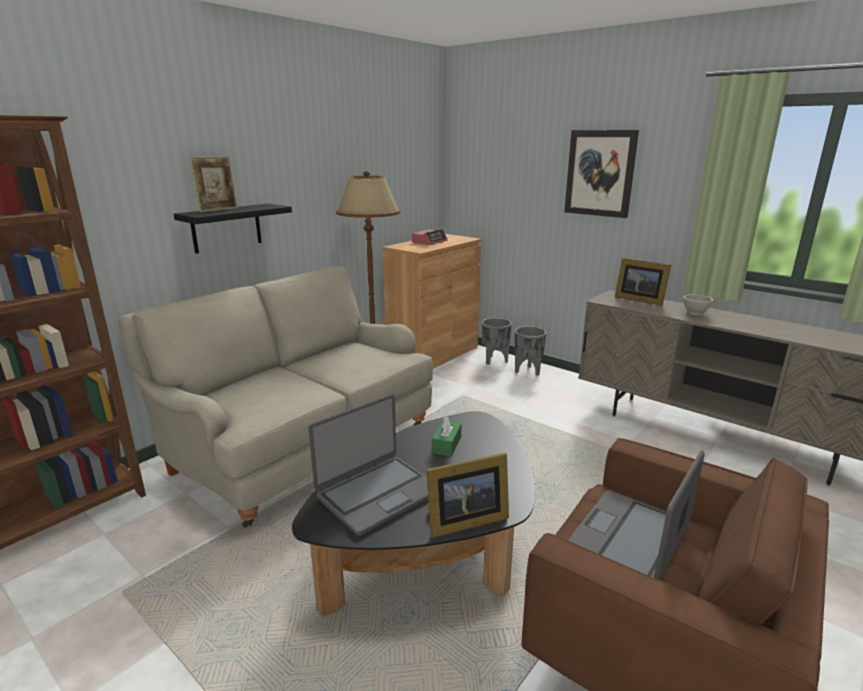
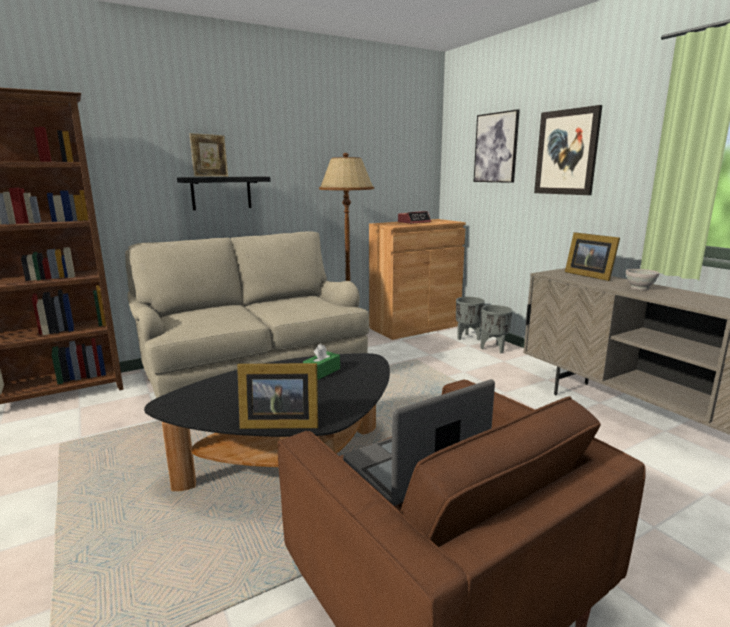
camera: 20 degrees right, 5 degrees down
(377, 494) = (231, 394): laptop -> none
(516, 161) = (496, 148): none -> picture

